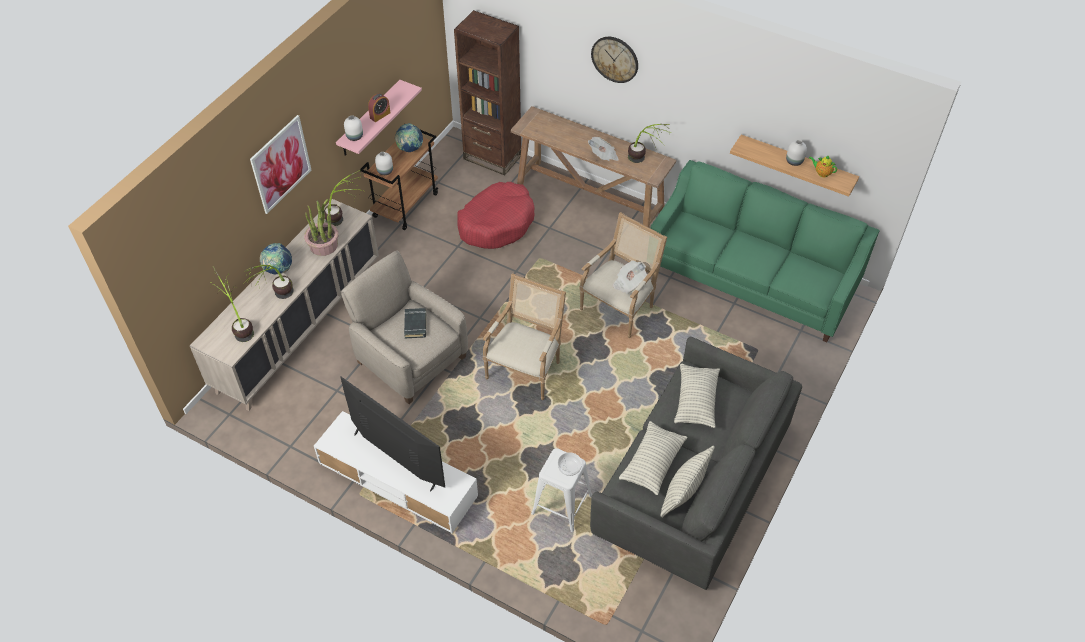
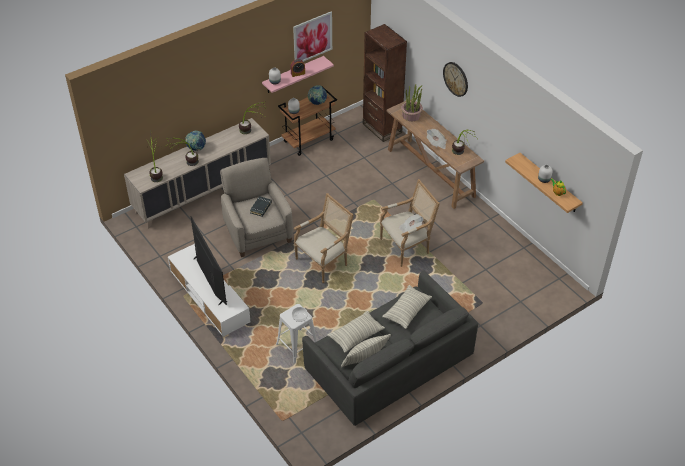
camera: 25 degrees right, 5 degrees down
(281, 164) = (215, 83): picture -> picture (312, 38)
(324, 245) = (230, 143): potted plant -> potted plant (411, 115)
(496, 223) = (359, 169): red dog bed -> none
(752, 278) = (508, 258): green sofa -> none

